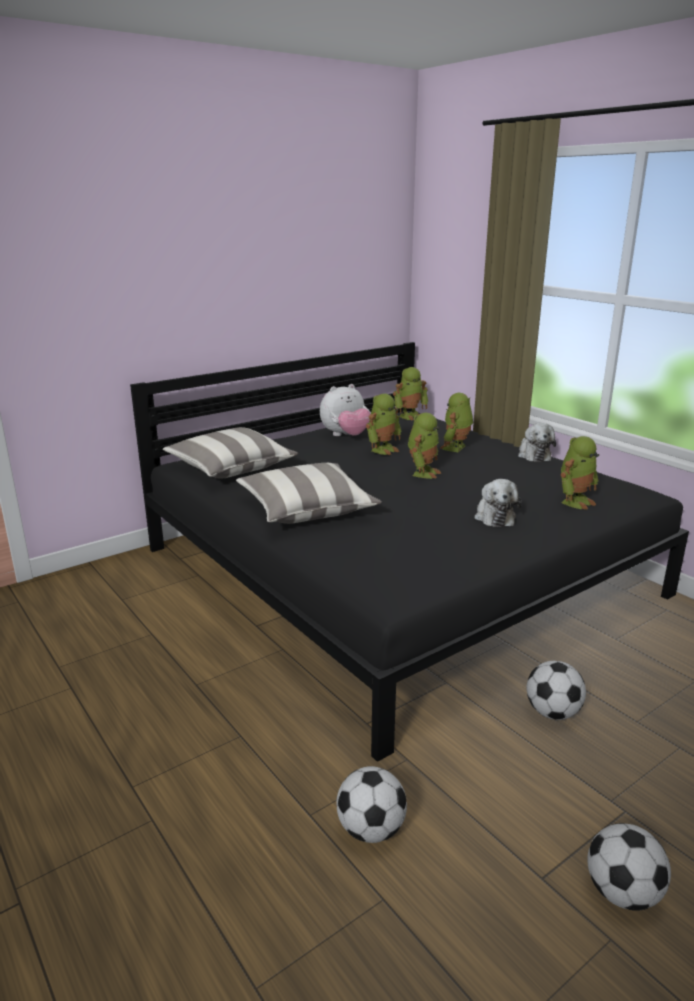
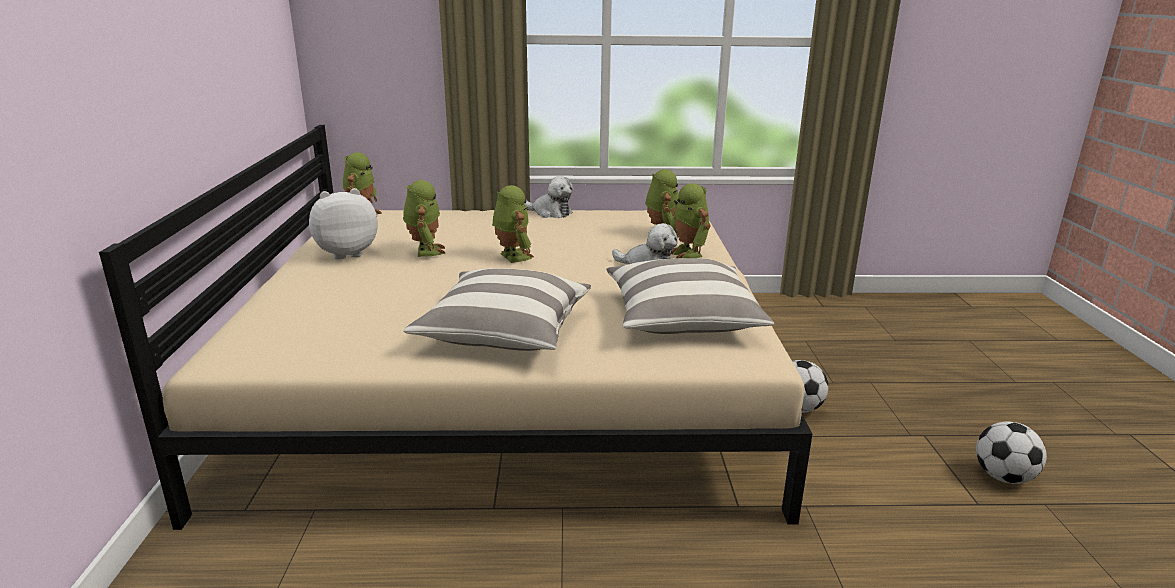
camera: 55 degrees left, 0 degrees up
(231, 468) = (302, 335): pillow -> pillow (682, 319)
(345, 436) = (346, 253): plush toy -> plush toy turned 120 degrees counterclockwise
(370, 830) = (888, 568): football -> none
(397, 570) = (509, 379): black bed -> beige bed
(456, 448) = (481, 227): toy robot -> toy robot (688, 253)

